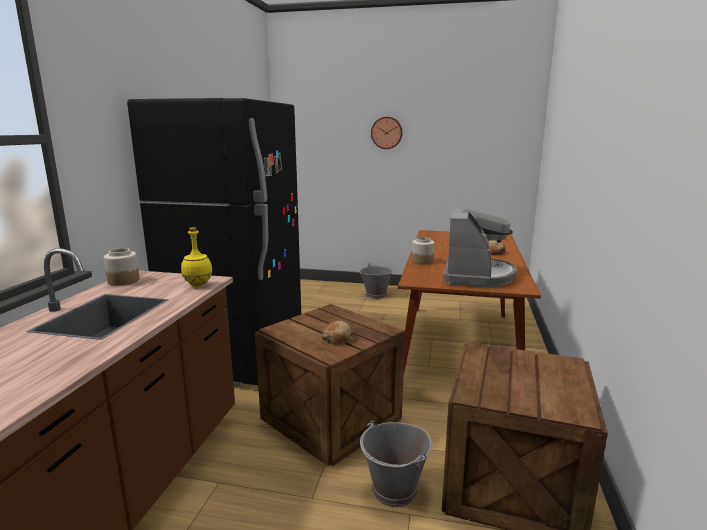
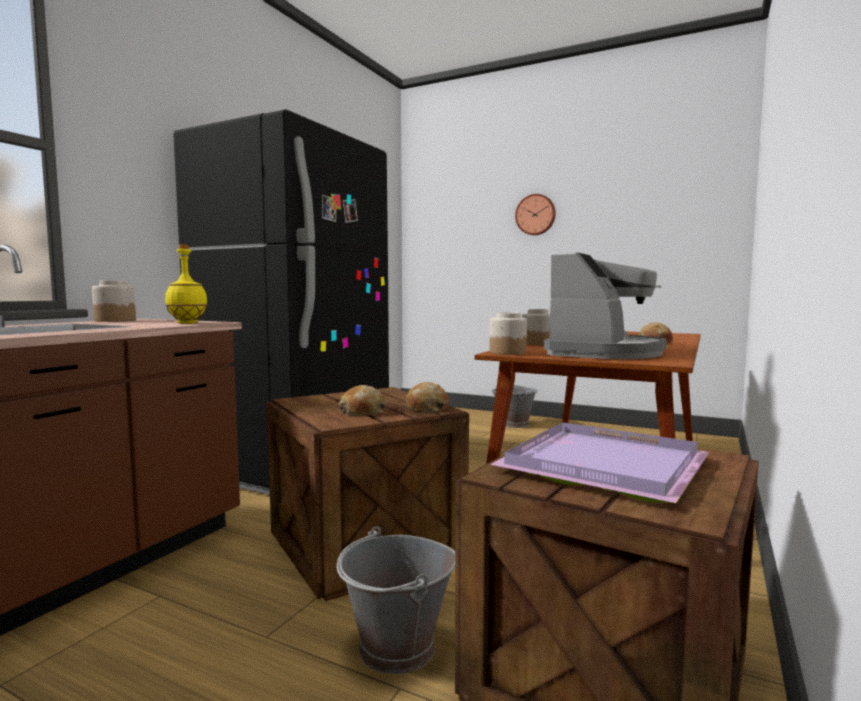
camera: 15 degrees right, 10 degrees down
(375, 329) = (426, 408): none -> bread
(416, 280) = (507, 352): none -> jar
(520, 380) = (605, 467): none -> purple tray

